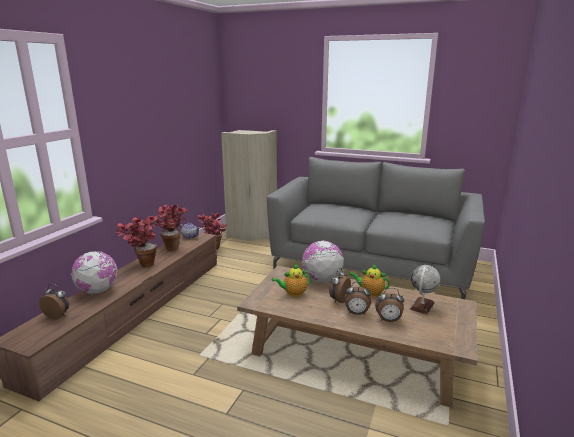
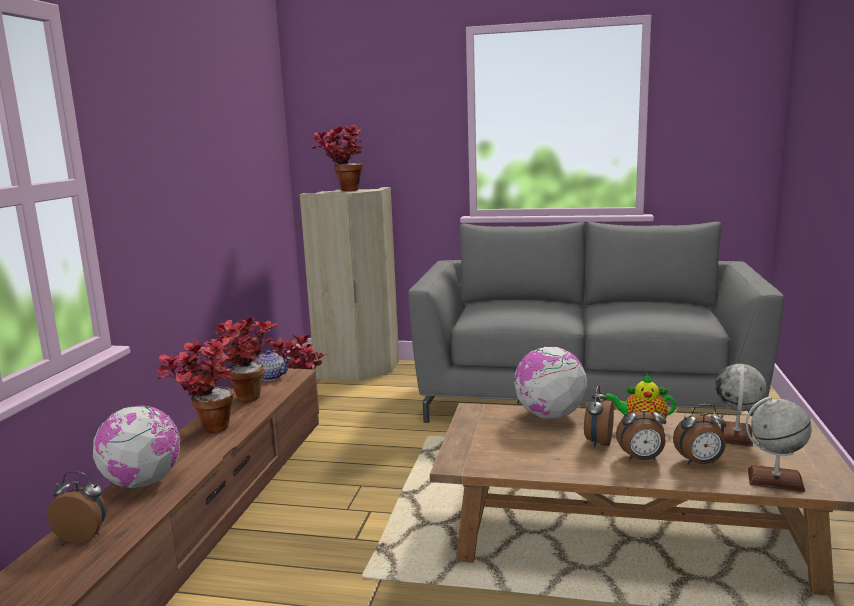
camera: 10 degrees left, 5 degrees down
(246, 131) = (342, 190): none -> potted plant
(293, 293) = (515, 442): teapot -> none
(425, 337) = (775, 480): none -> globe

